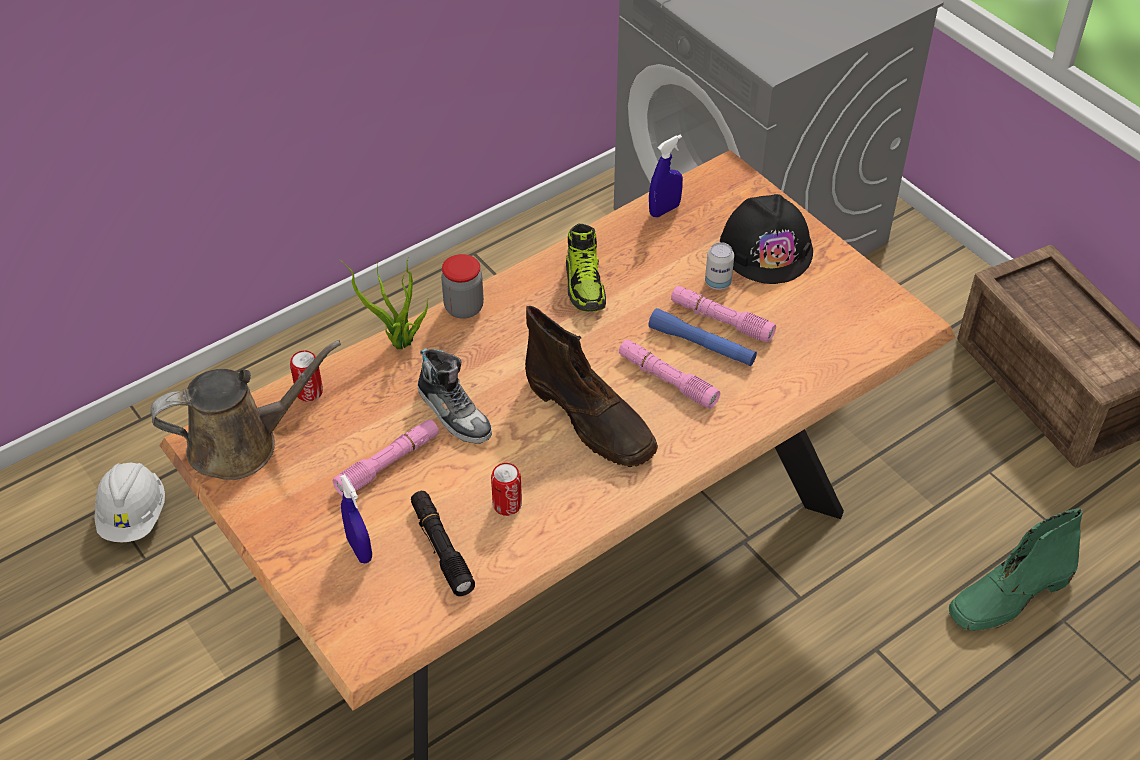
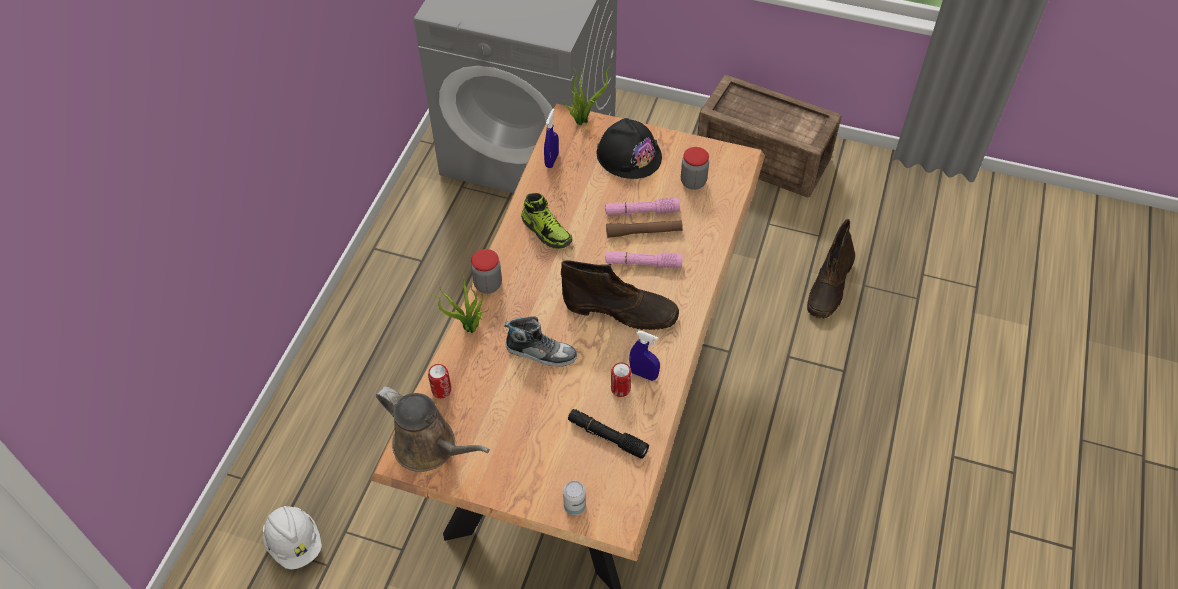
camera: 35 degrees left, 5 degrees up
(242, 444) = (429, 447): brown watering can -> brown watering can turned 90 degrees clockwise
(359, 549) = (561, 466): blue spray bottle -> blue spray bottle (643, 374)
(388, 463) = (530, 405): pink flashlight -> none
(702, 345) = (644, 232): blue flashlight -> brown flashlight
(717, 283) = (620, 190): can -> can (574, 506)
(746, 182) = (583, 119): none -> potted plant
(820, 319) = (693, 182): none -> jar
(1009, 596) = (829, 287): green boot -> brown boot

